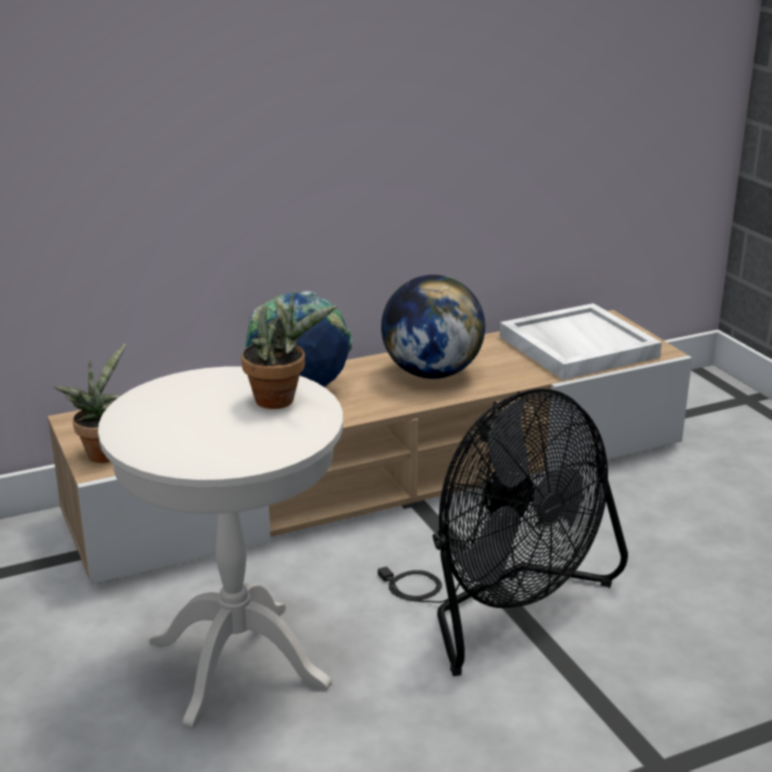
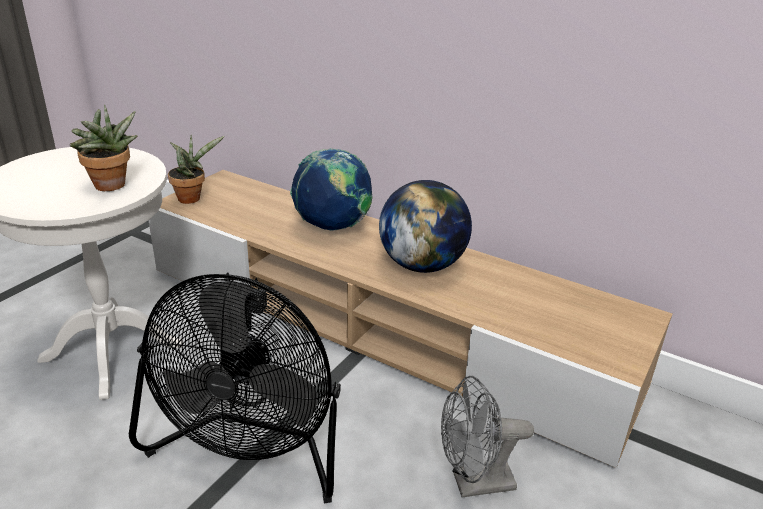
camera: 55 degrees right, 5 degrees up
(576, 346) = (563, 316): white tray -> none
(644, 509) = (474, 483): none -> grey fan

